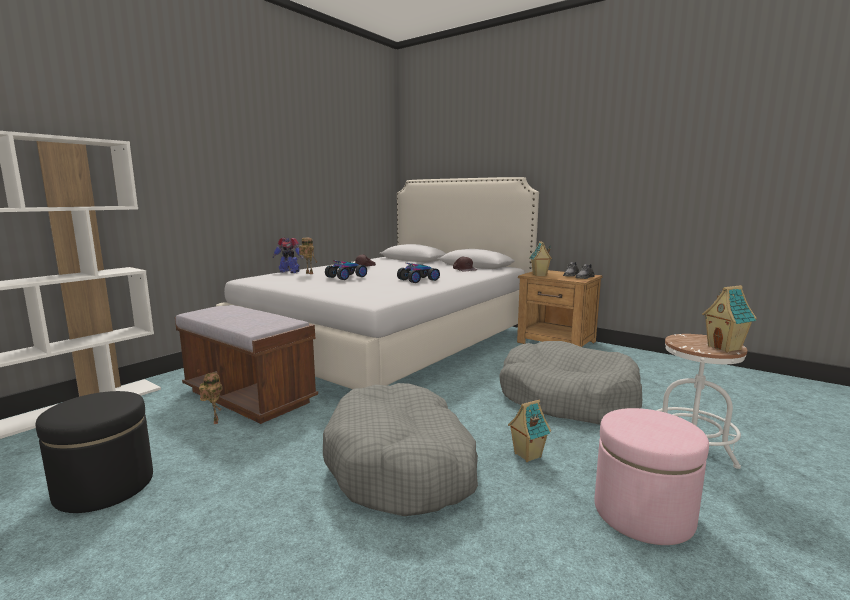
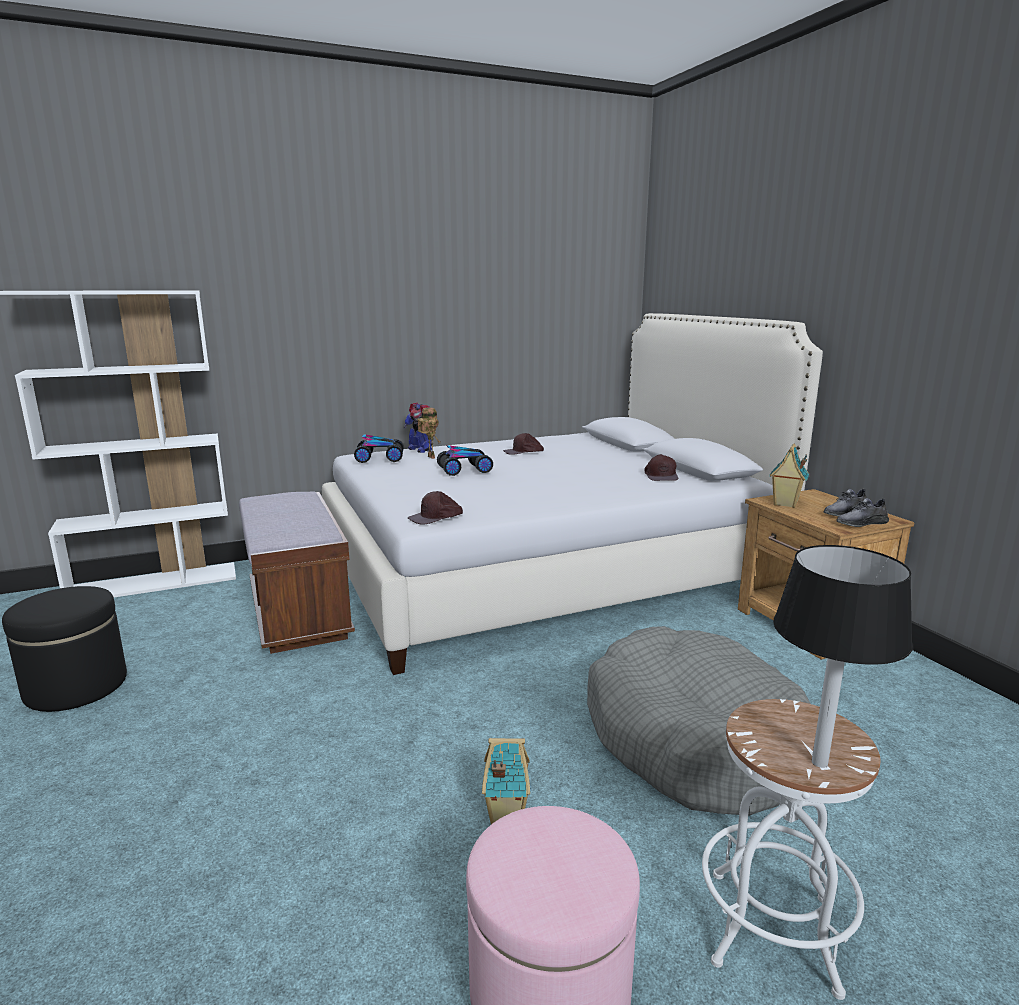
camera: 30 degrees right, 5 degrees up
(214, 421) = (235, 636): toy robot -> none
(379, 297) = (436, 517): none -> brown cap
(402, 466) = (339, 767): grey dog bed -> none
(418, 280) = (549, 490): toy car -> toy car (379, 458)
(725, 348) = (820, 763): toy house -> black table lamp

